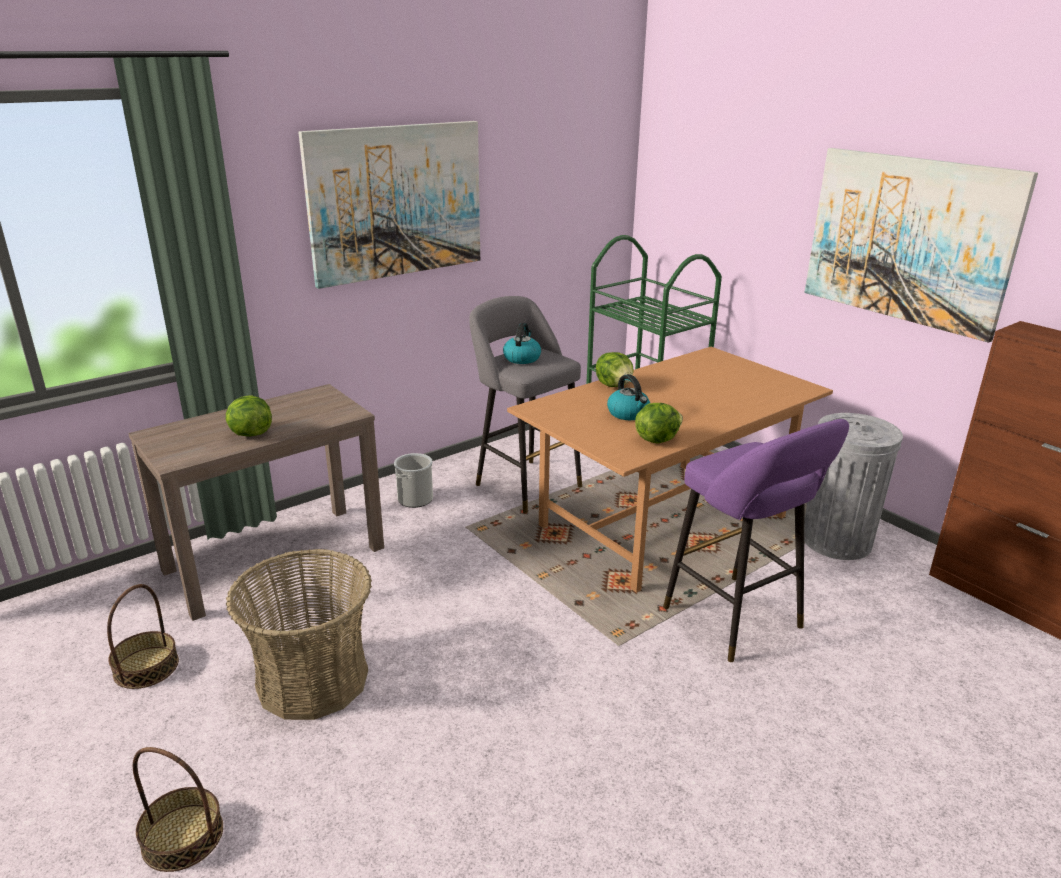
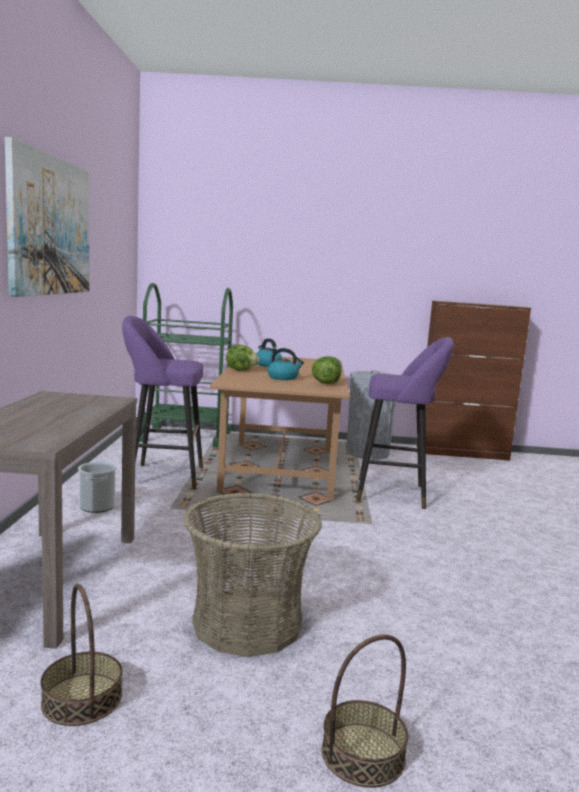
camera: 50 degrees left, 15 degrees down
(250, 434) = (64, 420): lettuce -> none
(522, 358) = (165, 361): kettle -> kettle (267, 364)
(524, 483) = (161, 476): grey stool -> purple stool
(908, 239) = (360, 266): picture -> none

